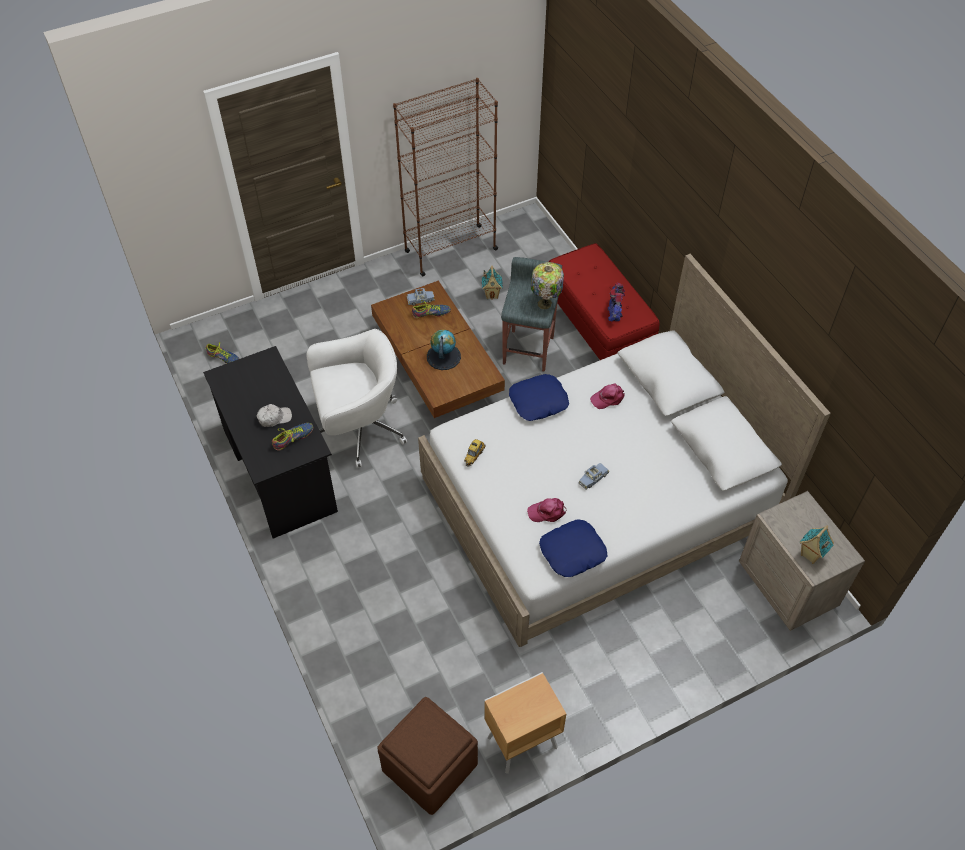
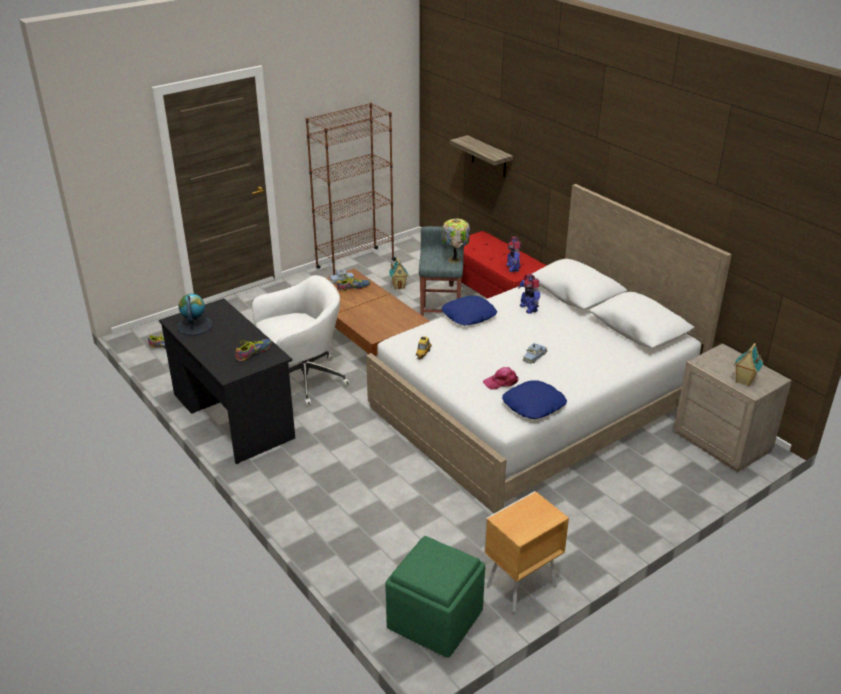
camera: 10 degrees left, 20 degrees down
(274, 418) = (233, 341): white cap -> none
(428, 767) = (434, 619): brown ottoman -> green ottoman
(443, 356) = (371, 312): globe -> globe (194, 326)
(608, 398) = (529, 308): pink cap -> toy robot
(609, 170) = (489, 157): none -> shelf

